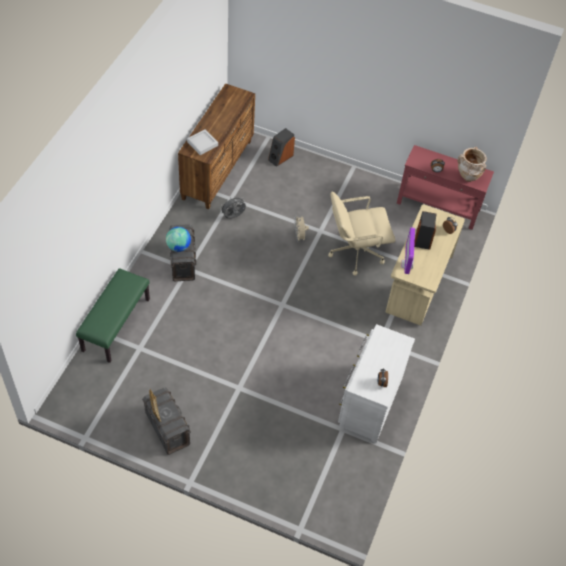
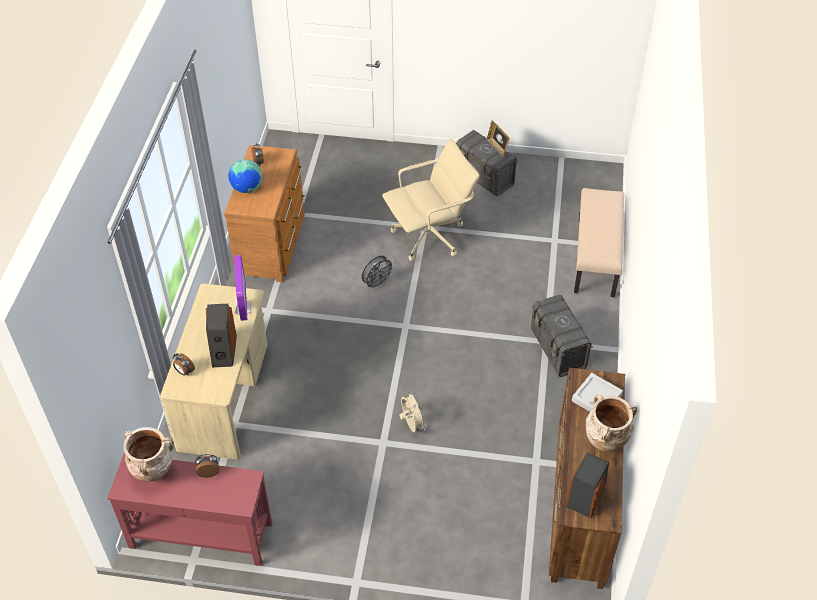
camera: 170 degrees right, 5 degrees down
(115, 324) = (596, 257): green bench -> beige bench
(178, 246) = (563, 315): globe -> globe (247, 188)
(210, 122) = (604, 442): none -> beige vase
(233, 217) = (519, 432): grey fan -> grey fan (377, 283)
(280, 157) = (488, 562): speaker -> speaker (586, 495)
(355, 252) = (323, 421): beige office chair -> beige office chair (429, 237)
(368, 402) = (273, 244): white dresser -> brown dresser

